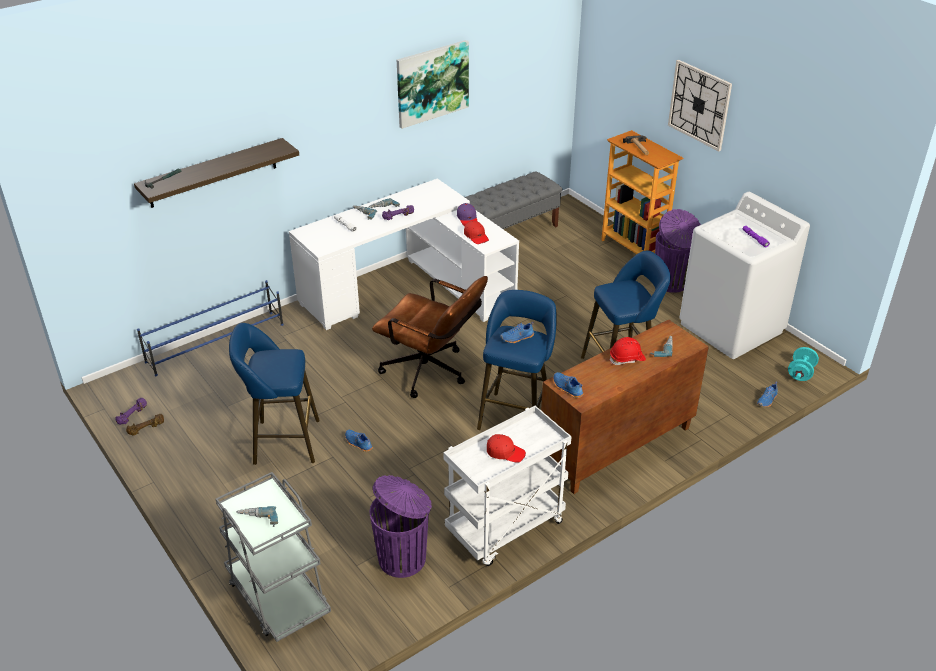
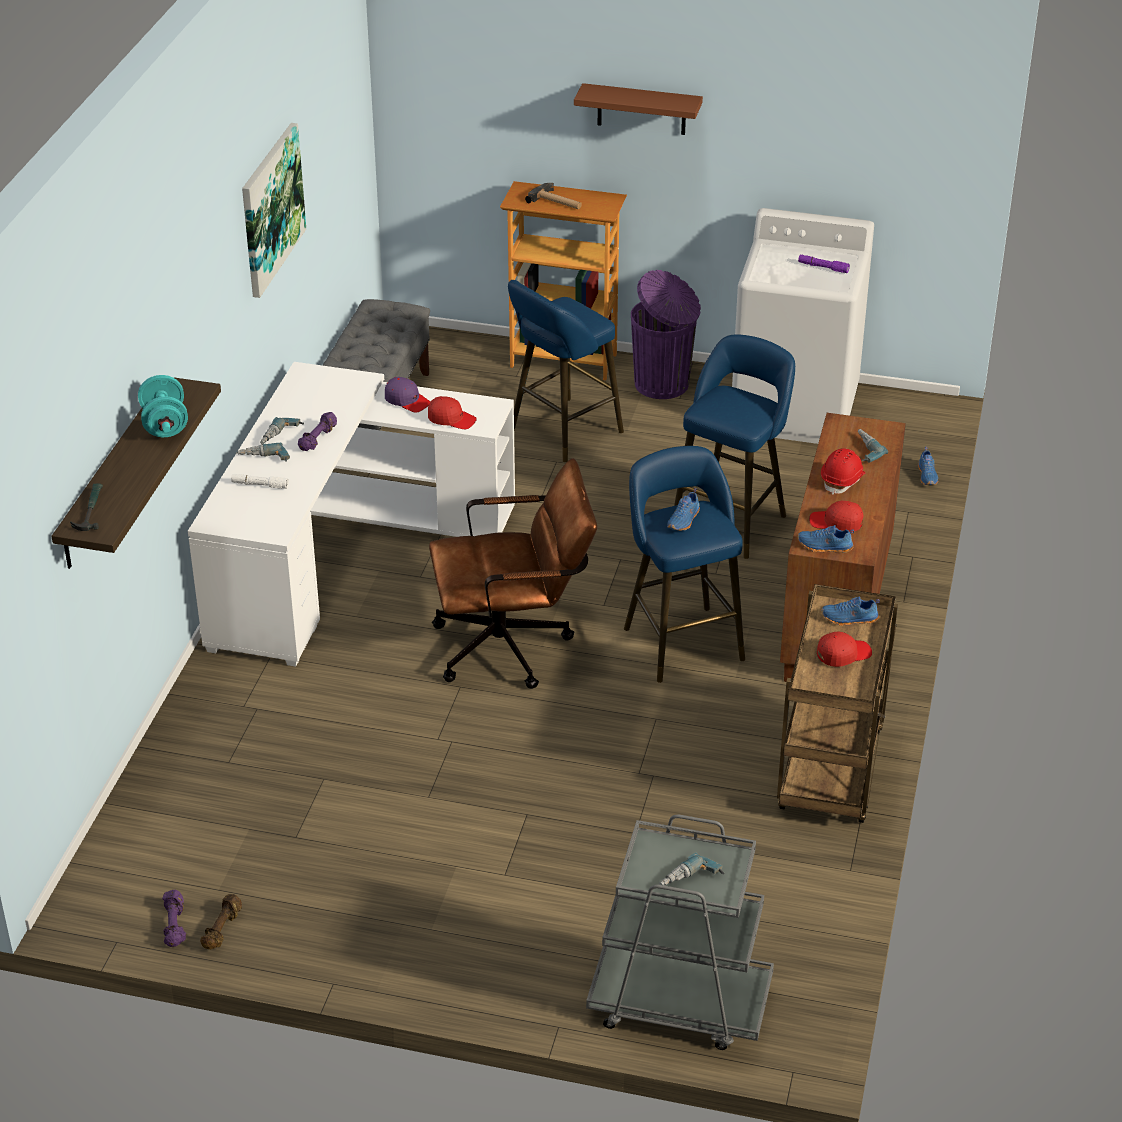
camera: 40 degrees left, 0 degrees up
(216, 343) = (157, 766): blue shoe rack -> none
(281, 442) = (436, 836): blue stool -> blue stool (561, 432)
(358, 443) = (537, 781): blue shoe -> blue shoe (849, 619)
(403, 558) = (763, 872): purple trash can -> none
(505, 529) = (831, 774): white cart -> brown cart
(592, 379) = (836, 522): none -> red cap
(699, 105) = (641, 109): wall clock -> brown shelf
(800, 373) = (926, 426): turquoise dumbbell -> turquoise dumbbell (165, 424)

